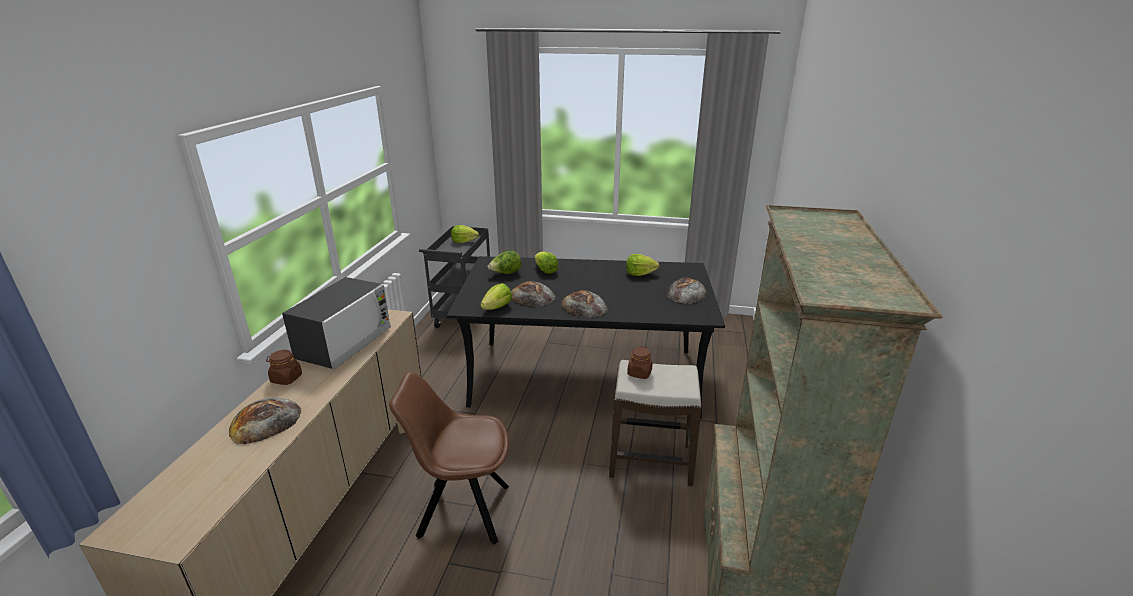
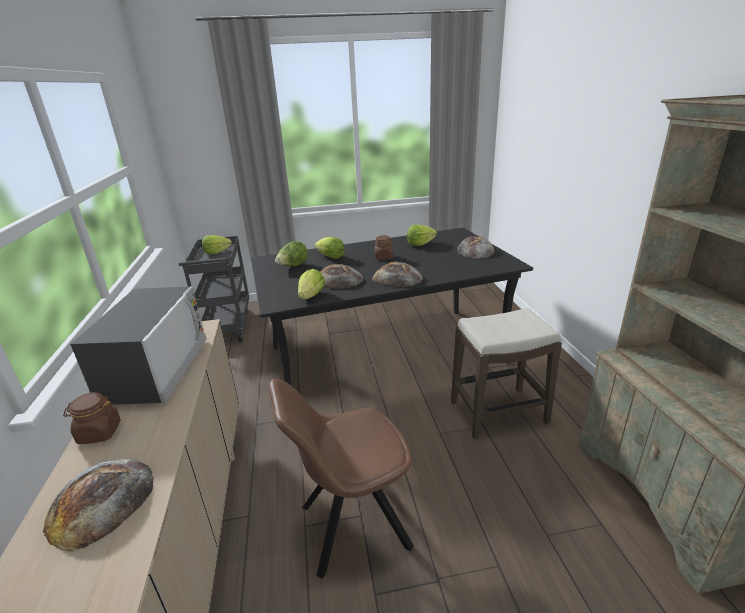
camera: 20 degrees left, 0 degrees up
(639, 373) = (488, 325): brown jar -> brown jar (384, 257)

